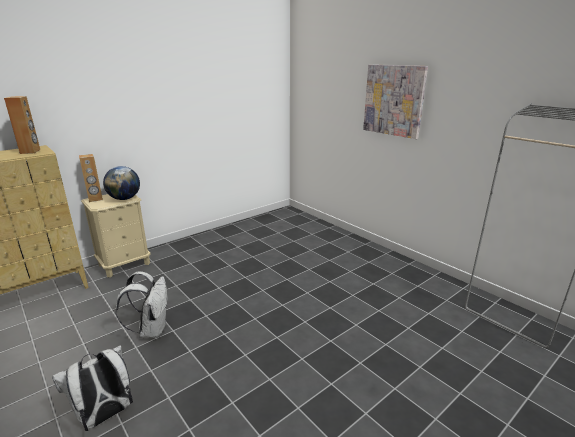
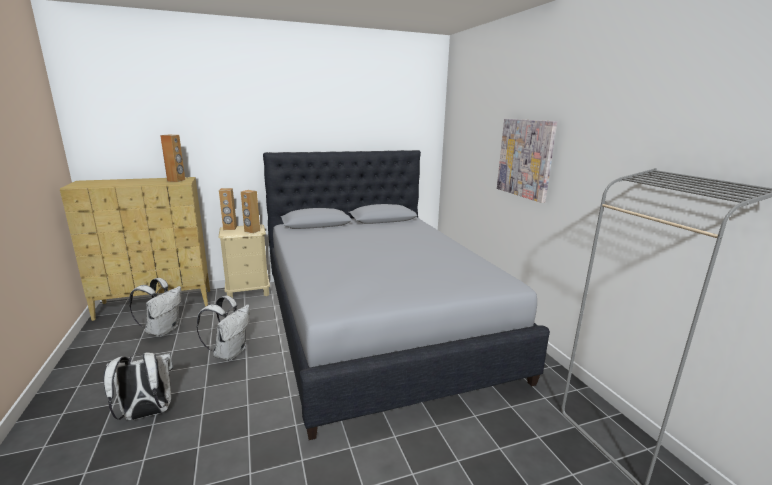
camera: 20 degrees right, 5 degrees down
(53, 325) = (163, 330): none -> white backpack
(124, 198) = (252, 231): globe -> brown speaker
(277, 268) = (378, 323): none -> grey bed

